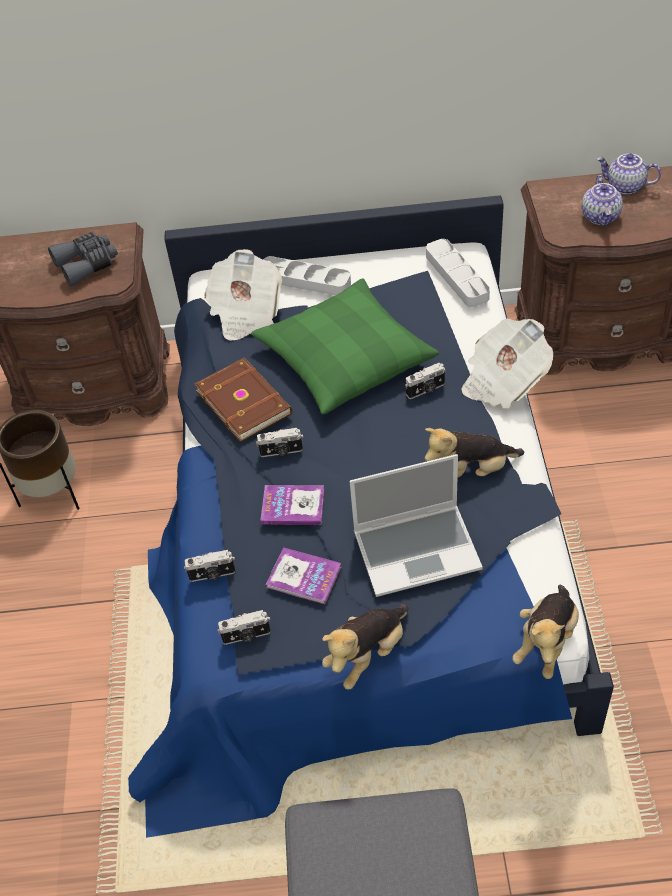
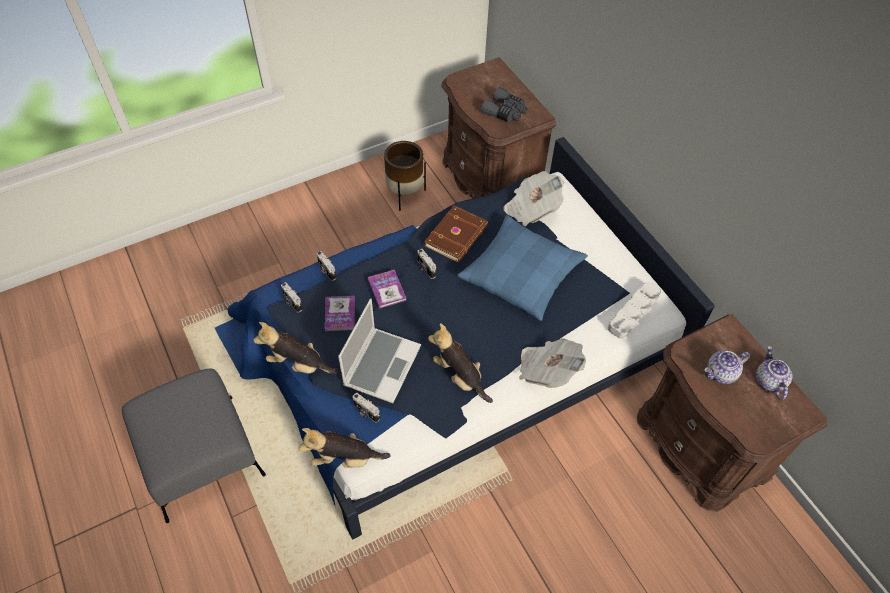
camera: 60 degrees right, 5 degrees up
(305, 280) = (579, 228): grey tray -> none
(345, 358) = (521, 274): green pillow -> blue pillow
(417, 549) = (381, 364): laptop -> laptop turned 120 degrees counterclockwise
(426, 390) = (515, 328): camera -> camera (366, 412)

